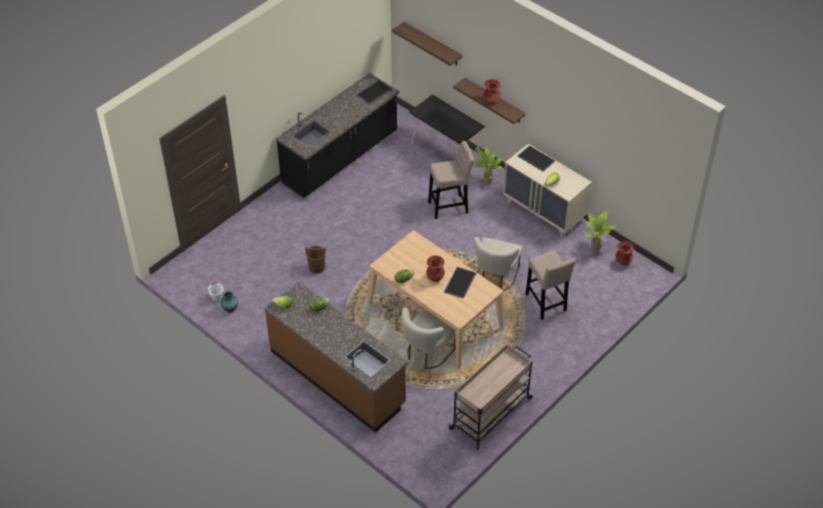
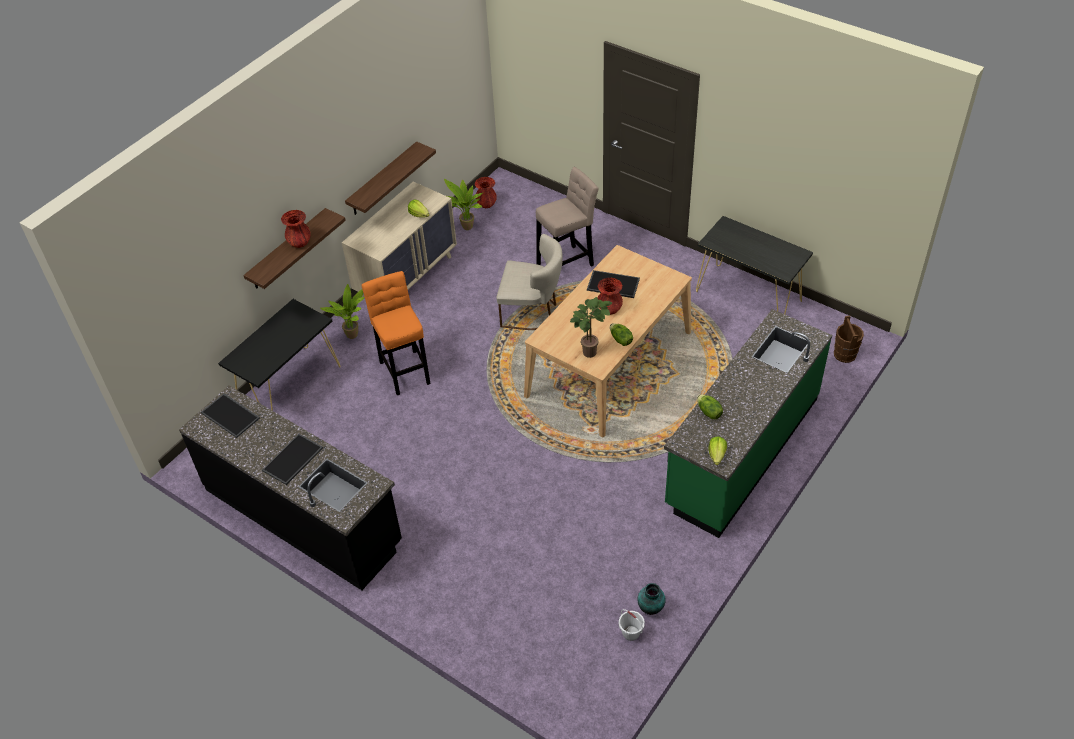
camera: 95 degrees left, 0 degrees up
(317, 267) = (544, 508): brown bucket -> brown bucket (845, 354)
(338, 377) = (741, 451): brown counter -> green counter
(397, 262) = (590, 350): none -> potted plant
(426, 353) = (675, 365): beige chair -> none
(432, 44) = (186, 296): shelf -> shelf (383, 179)
(450, 207) = (404, 370): beige stool -> orange stool
(491, 413) = (748, 296): beige cart -> black console table
(535, 159) = (372, 233): tray -> tray (293, 460)

